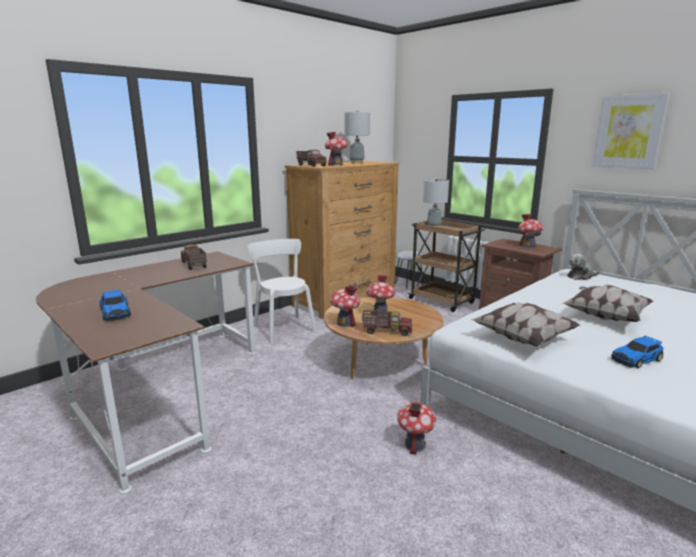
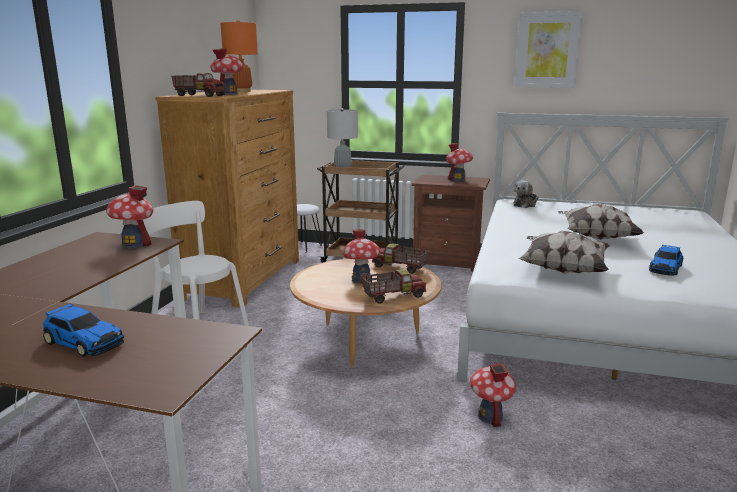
camera: 30 degrees left, 0 degrees up
(193, 265) = (93, 255): toy truck -> toy truck (399, 268)
(345, 323) = (335, 298): toy house -> toy house (134, 244)
(357, 162) = (242, 91): grey table lamp -> orange table lamp

